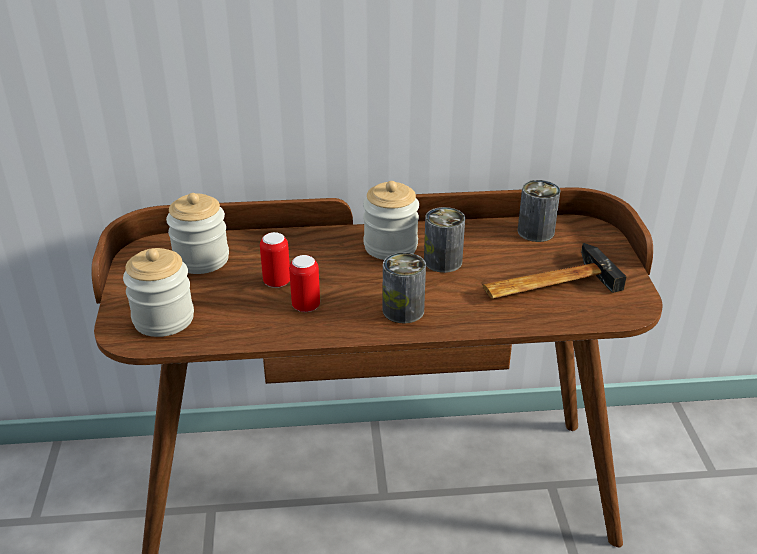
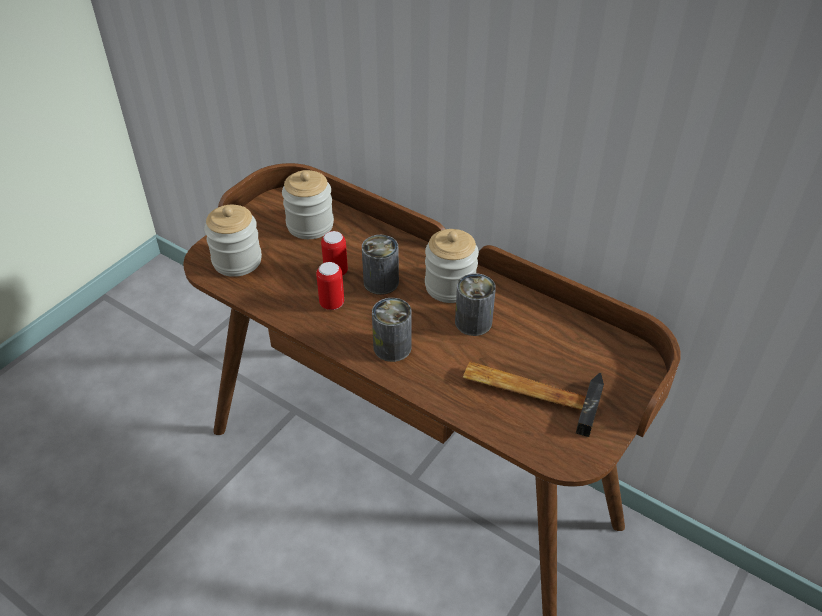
camera: 40 degrees right, 10 degrees up
(536, 232) = (585, 338): can -> can (381, 282)

